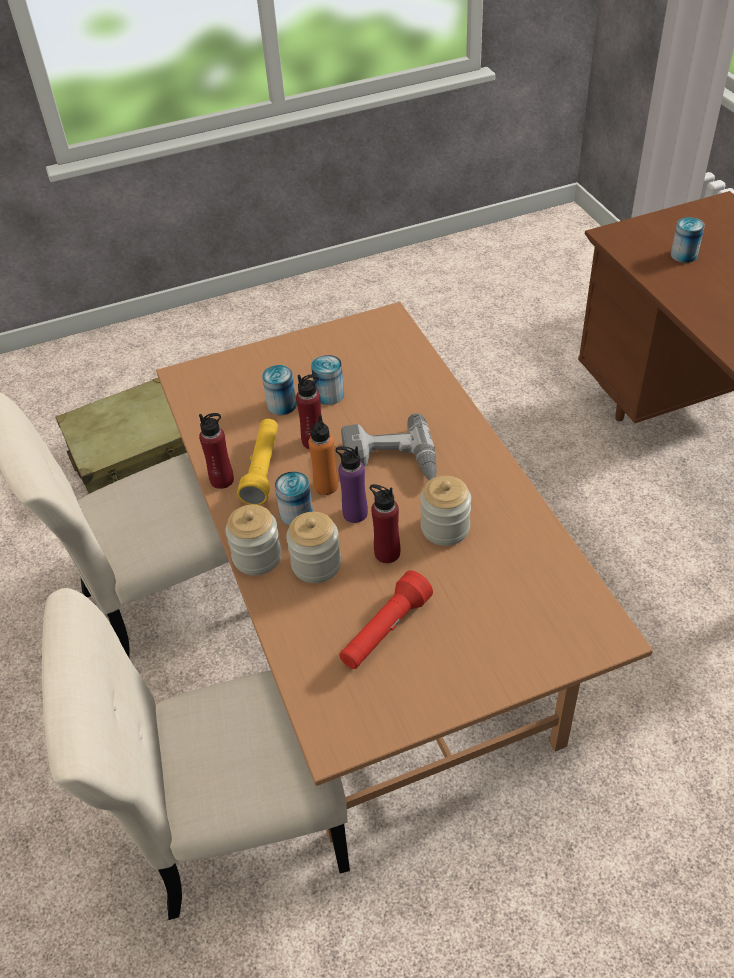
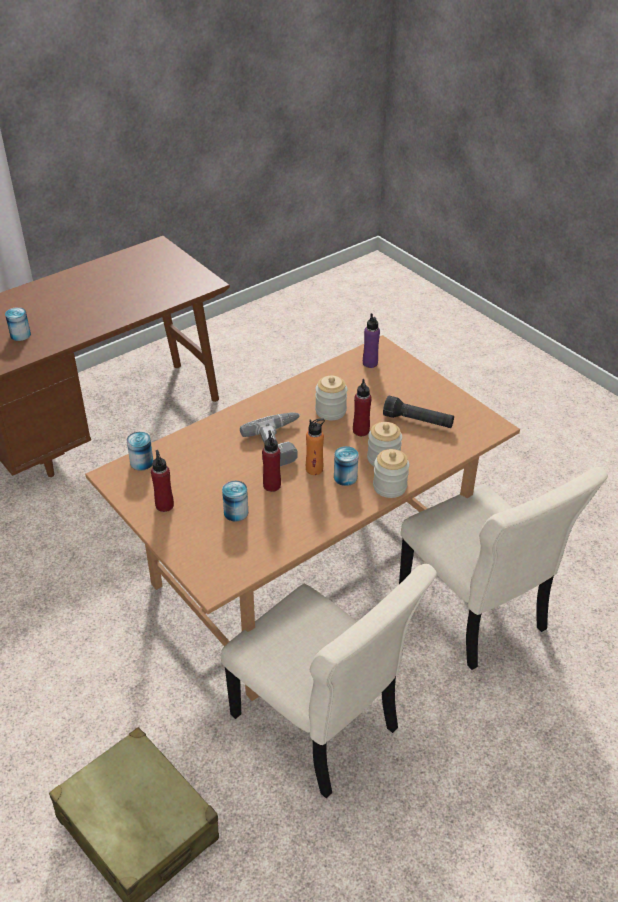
camera: 110 degrees left, 5 degrees down
(222, 480) = (328, 524): red bottle -> red bottle (164, 505)
(263, 469) = (309, 505): yellow flashlight -> none
(329, 395) = (217, 488): can -> can (141, 462)
(355, 513) = (334, 450): purple bottle -> purple bottle (370, 363)
(385, 631) = (418, 421): red flashlight -> black flashlight

